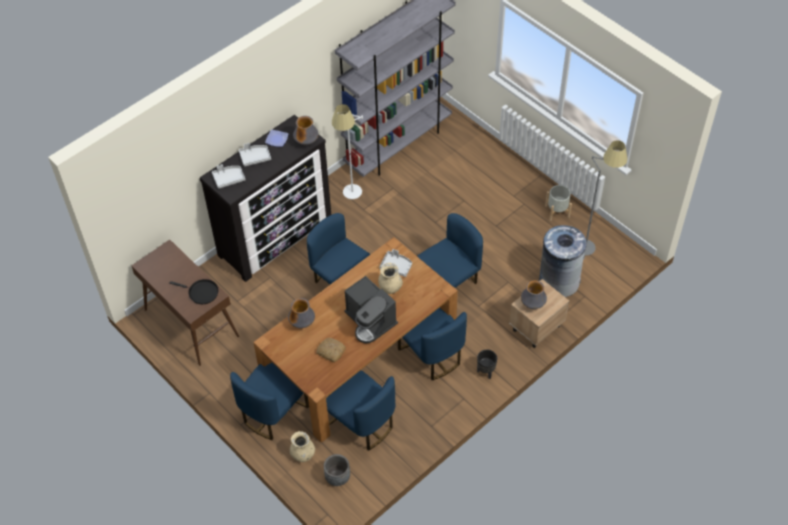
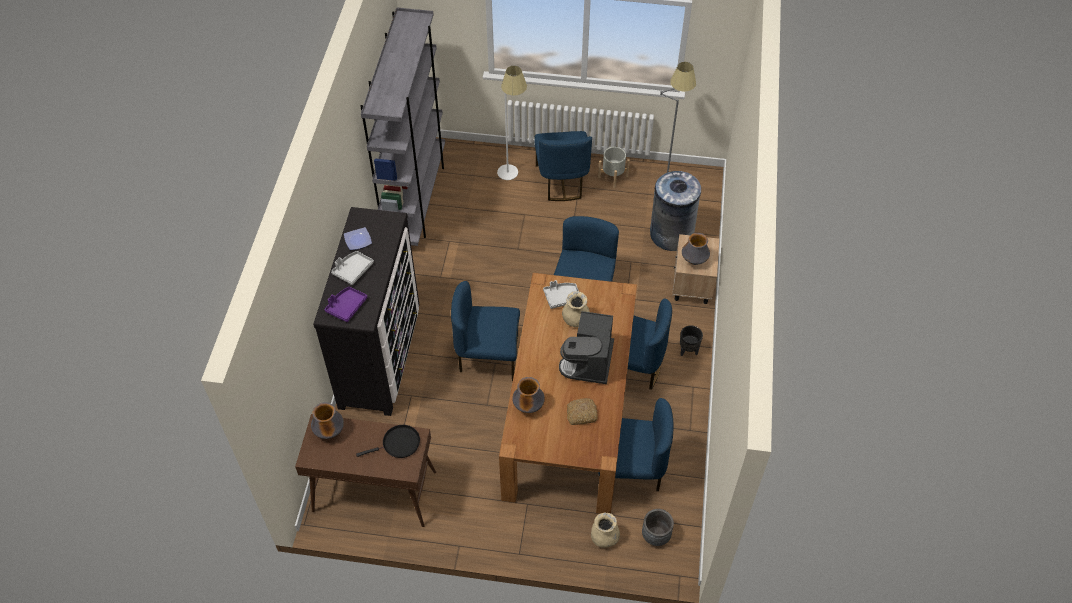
camera: 40 degrees left, 0 degrees up
(228, 178) = (346, 307): grey tray -> purple tray
(273, 413) = (539, 520): blue chair -> blue chair (562, 181)
(306, 142) = (391, 226): vase -> vase (329, 431)
(351, 198) = (419, 274): white floor lamp -> white floor lamp (513, 178)
(370, 321) = (589, 362): coffee machine -> coffee machine turned 90 degrees clockwise

